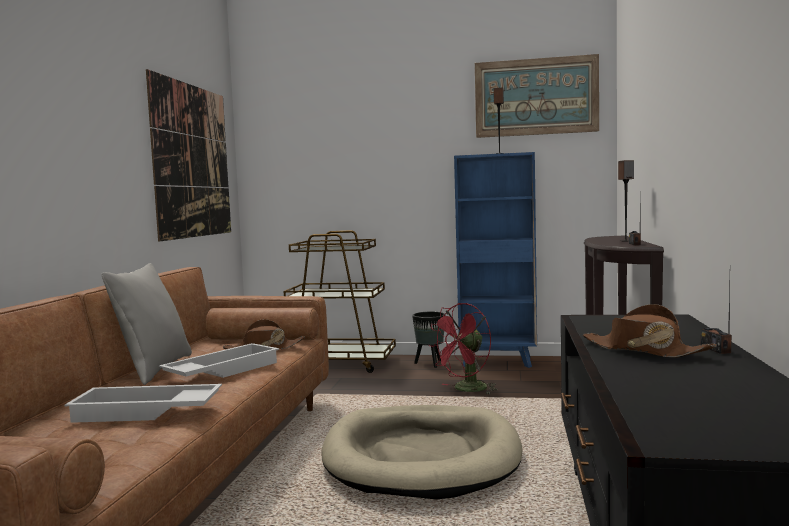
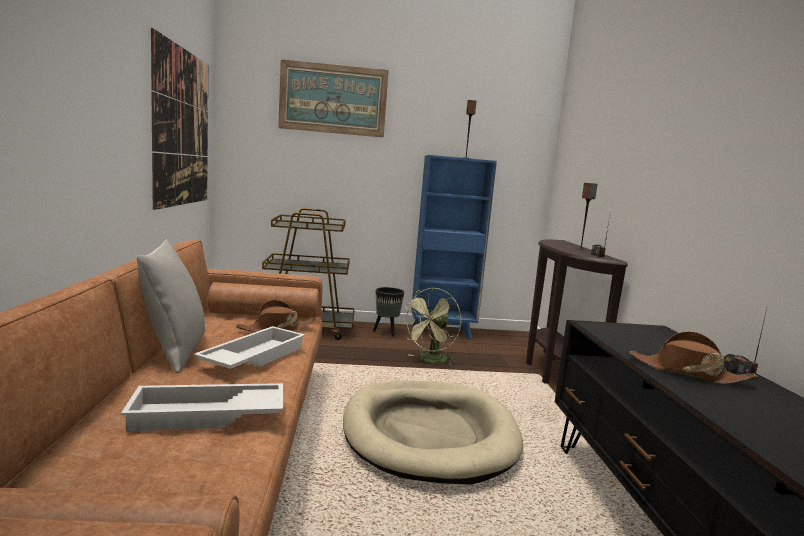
camera: 15 degrees left, 5 degrees up
(466, 390) = (430, 361): red fan -> green fan
(536, 97) = (496, 112): picture -> picture (333, 99)

